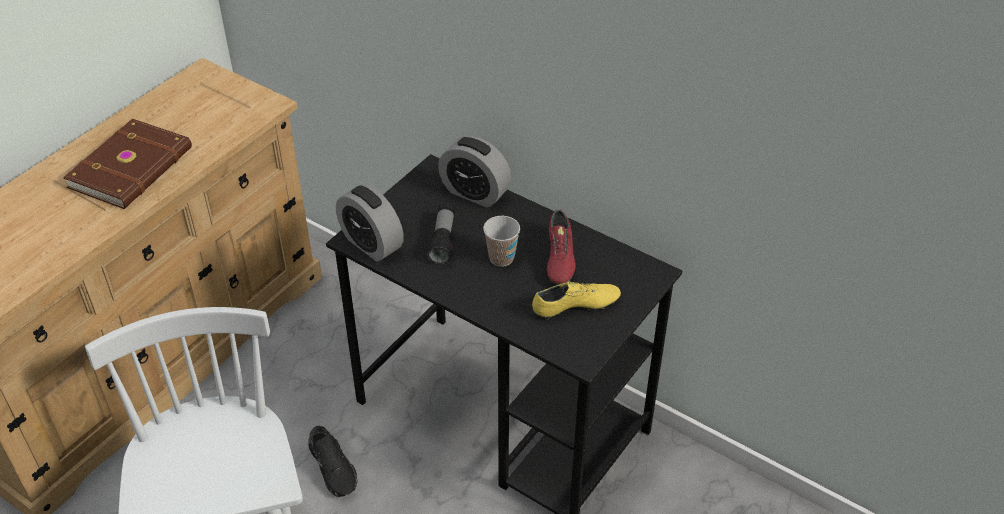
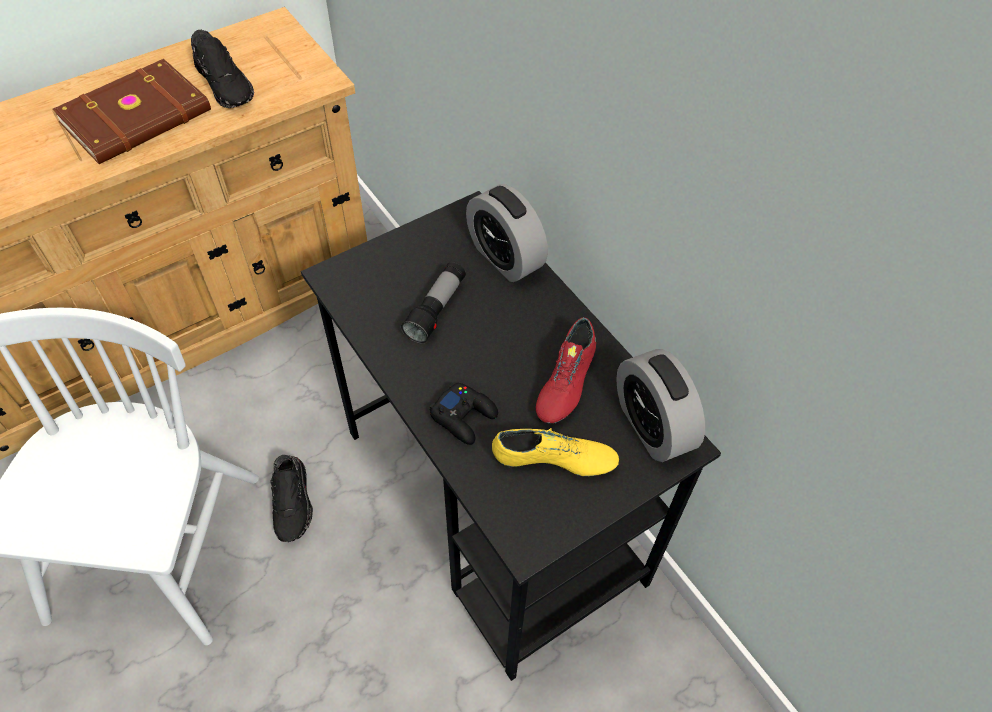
camera: 20 degrees right, 10 degrees up
(191, 126) = (226, 84): none -> black shoe
(371, 244) = (350, 289): alarm clock -> alarm clock (652, 426)
(500, 299) = (464, 416): none -> black game controller
(501, 258) = (494, 358): cup -> none

